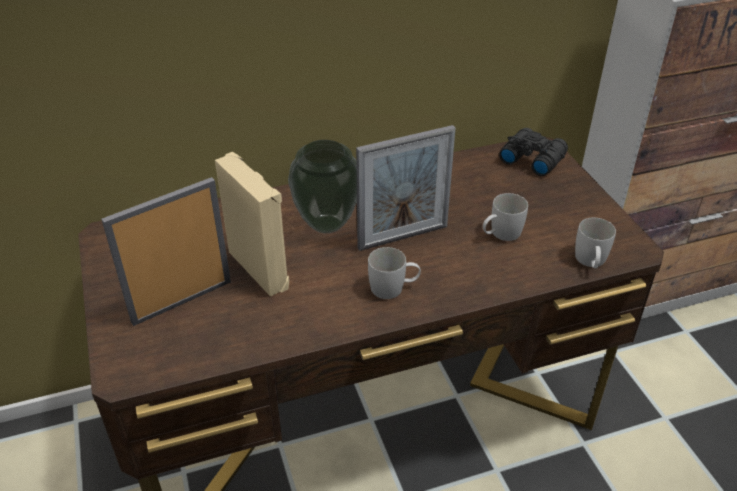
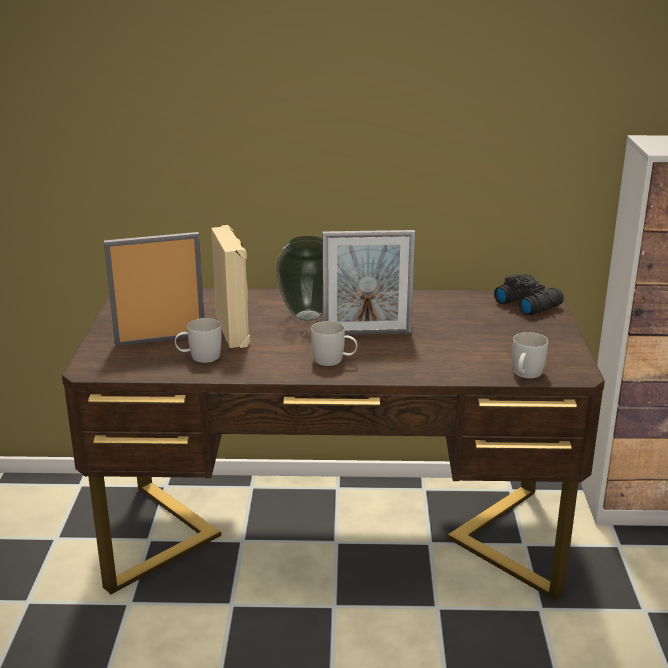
camera: 20 degrees right, 15 degrees down
(500, 234) = (456, 345): white mug -> white mug (199, 357)

